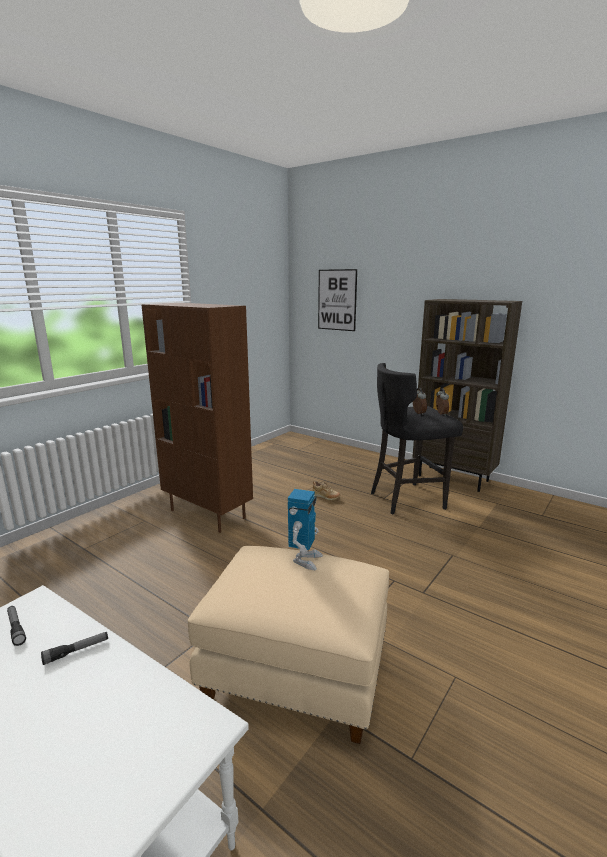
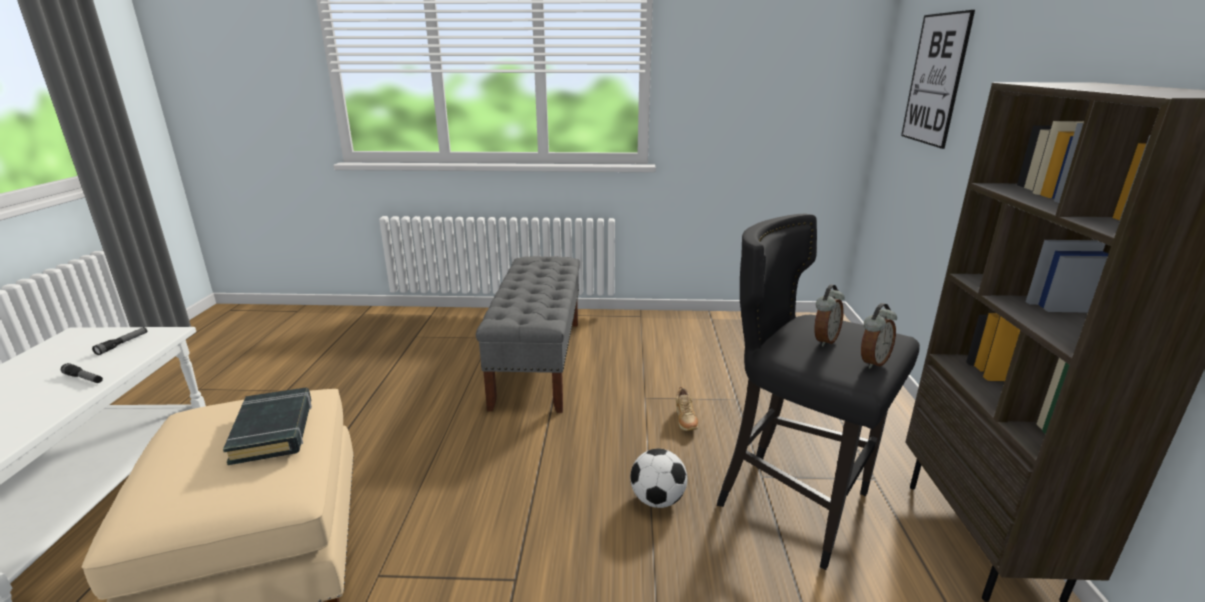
camera: 55 degrees right, 5 degrees up
(206, 514) = (538, 361): brown bookcase -> grey bench
(305, 560) = (274, 430): toy robot -> black book
(375, 526) = (657, 500): none -> football

